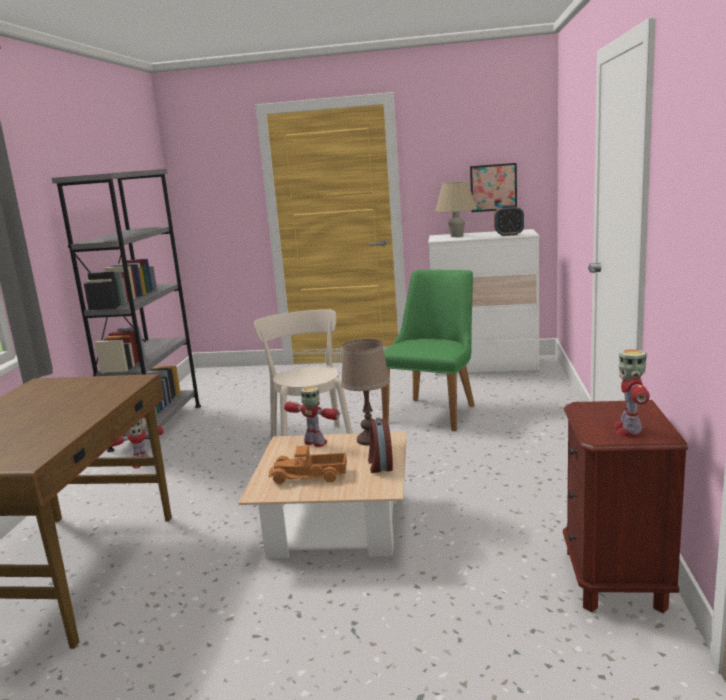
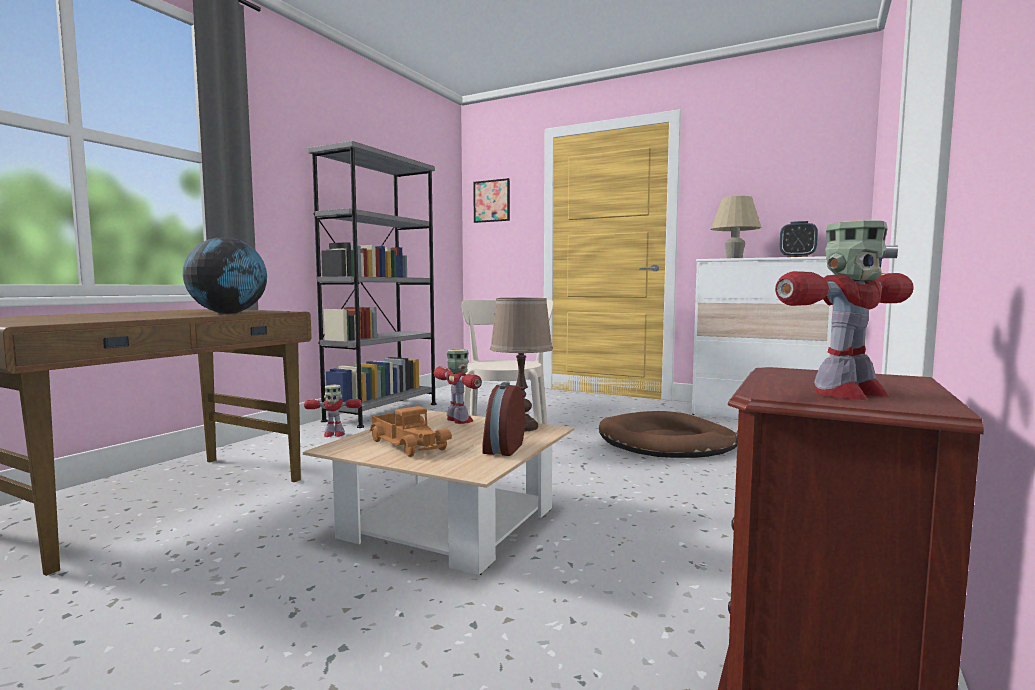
camera: 20 degrees right, 10 degrees down
(105, 395) = (228, 313): none -> globe
(309, 476) = (409, 444): toy truck -> toy truck turned 150 degrees counterclockwise
(435, 410) = (667, 442): green chair -> brown dog bed
(493, 187) = (787, 210): picture -> picture (491, 201)
(628, 430) = (847, 393): toy robot -> toy robot turned 150 degrees counterclockwise

